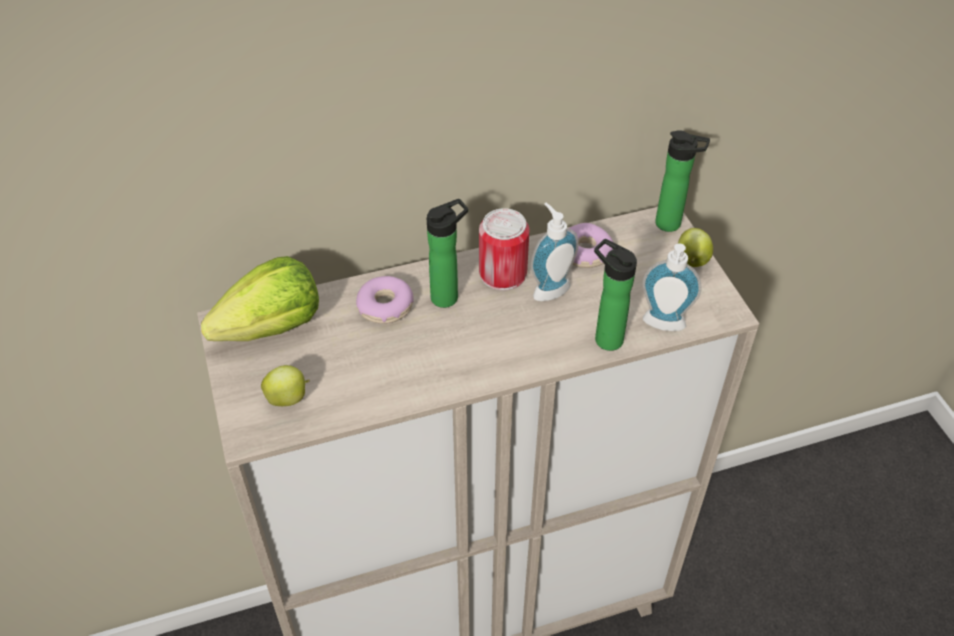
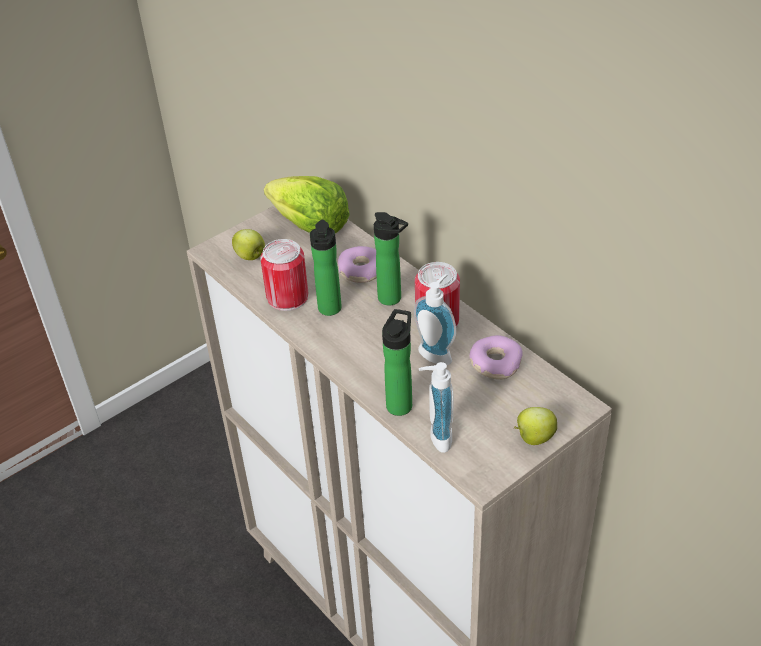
camera: 70 degrees right, 5 degrees down
(386, 383) = (287, 297): none -> can
(672, 224) = (575, 412): bottle -> bottle (329, 311)

